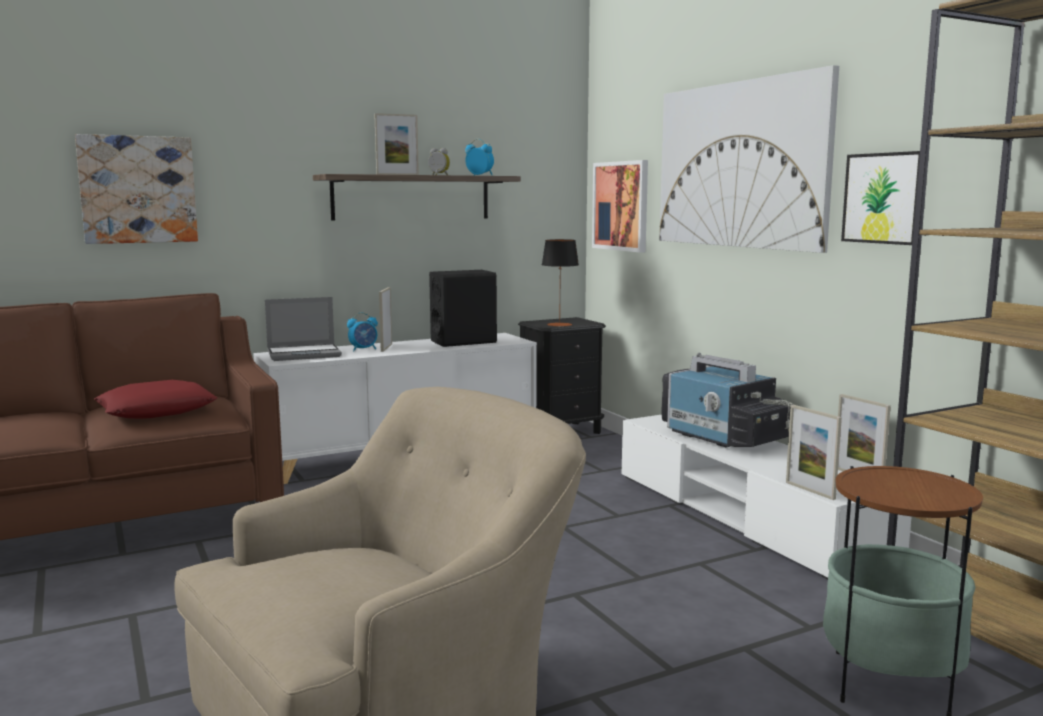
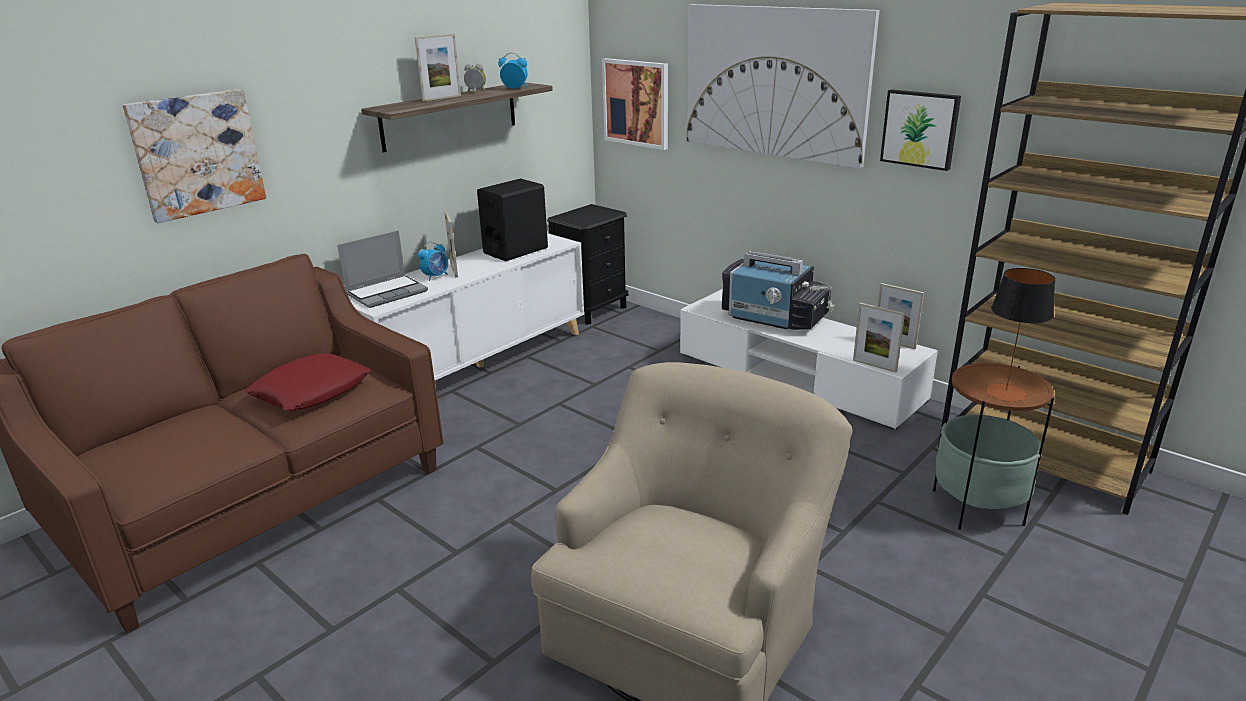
camera: 20 degrees left, 15 degrees up
(559, 324) = (589, 219): table lamp -> table lamp (1005, 393)

